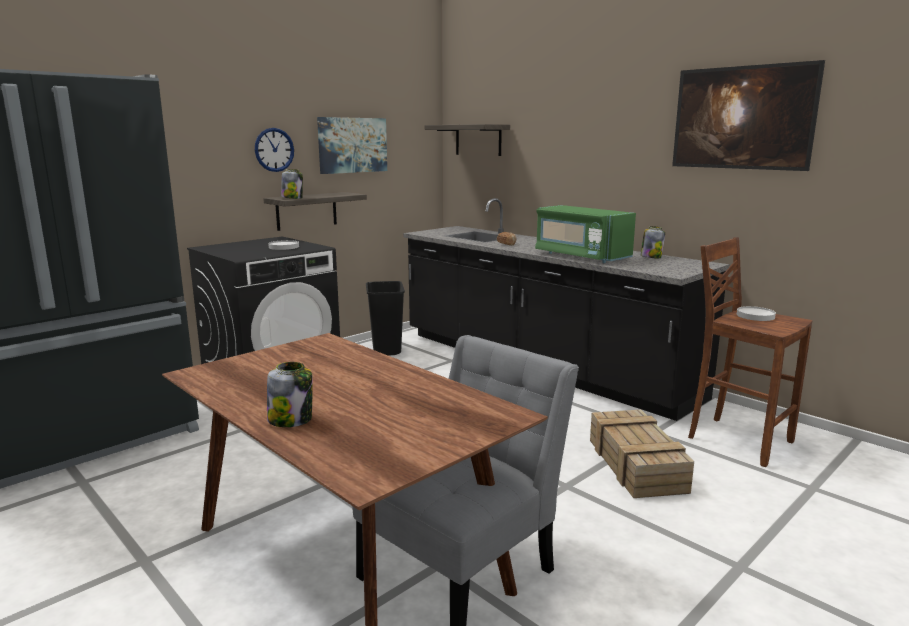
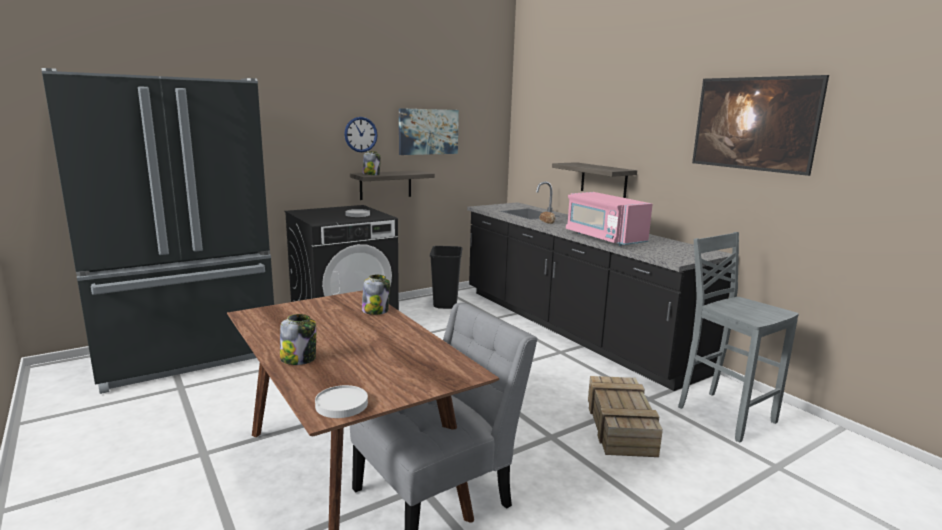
camera: 10 degrees right, 0 degrees up
(478, 140) = (537, 130): shelf -> shelf (603, 180)
(580, 256) = (603, 238): green microwave -> pink microwave
(651, 257) = (667, 243): jar -> jar (375, 311)
(737, 439) = (723, 414): brown stool -> grey stool
(755, 316) = (745, 304): white plate -> white plate (342, 404)

